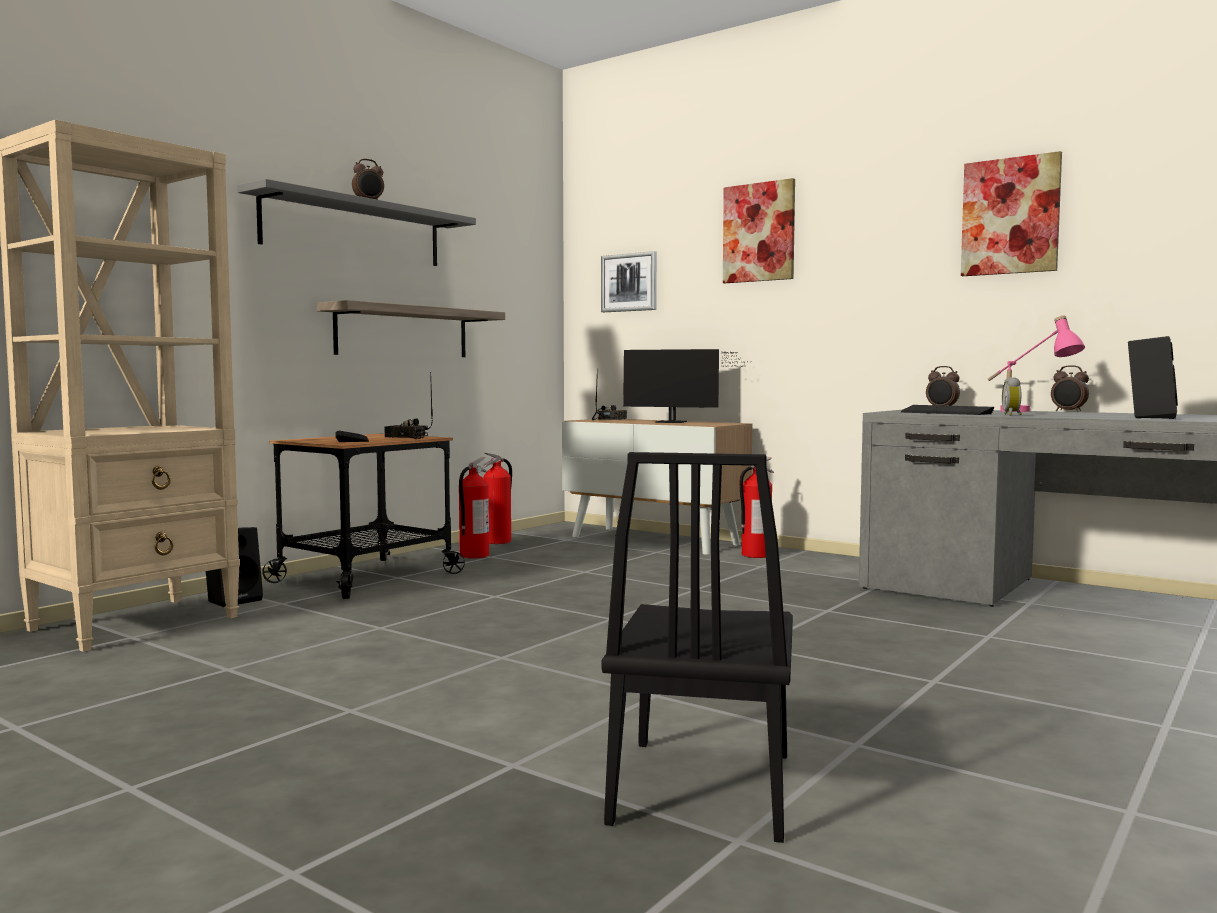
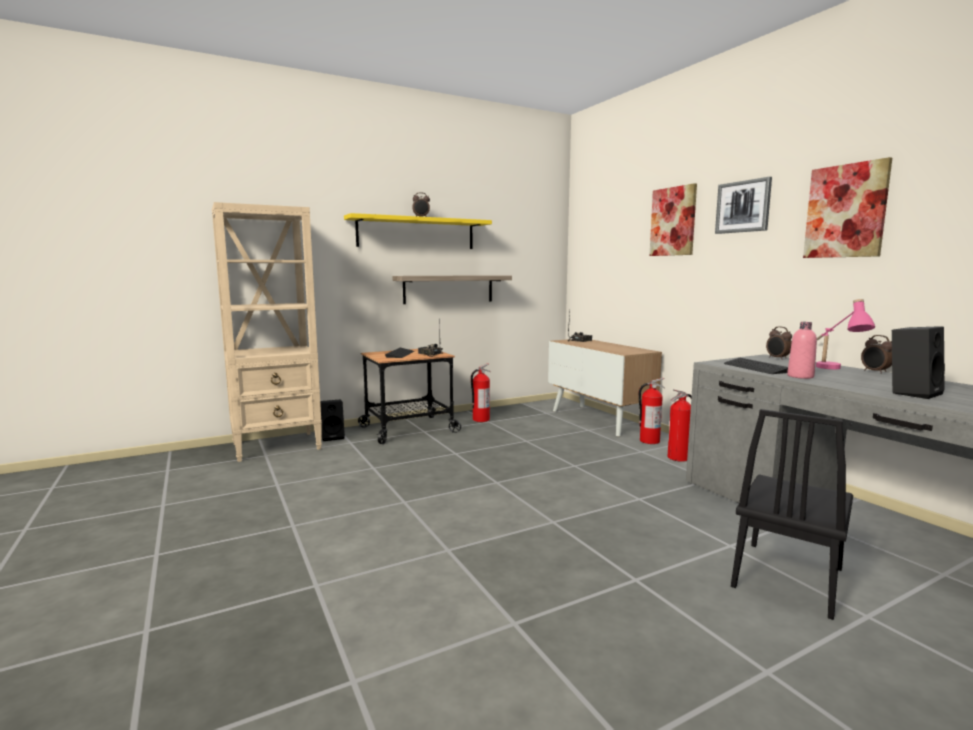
camera: 25 degrees right, 5 degrees up
(354, 230) = (416, 233): grey shelf -> yellow shelf
(498, 542) = (506, 410): fire extinguisher -> fire extinguisher (679, 458)
(629, 282) = (600, 253): picture -> picture (743, 206)
(675, 422) = (612, 347): monitor -> none
(703, 786) = (386, 631): black chair -> black chair (787, 577)
(1012, 415) = (800, 376): alarm clock -> pink bottle

